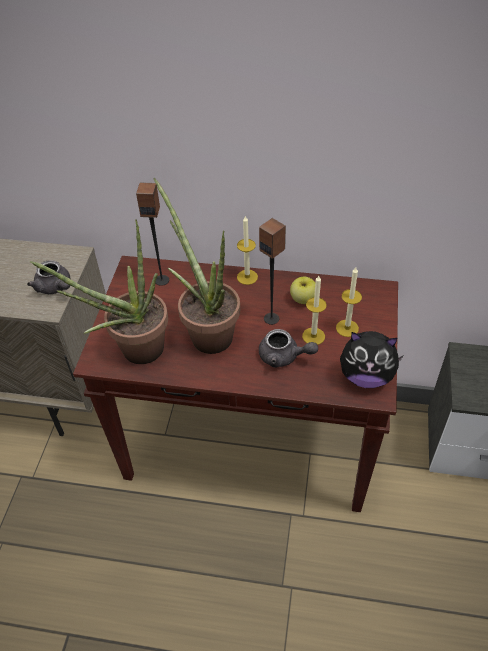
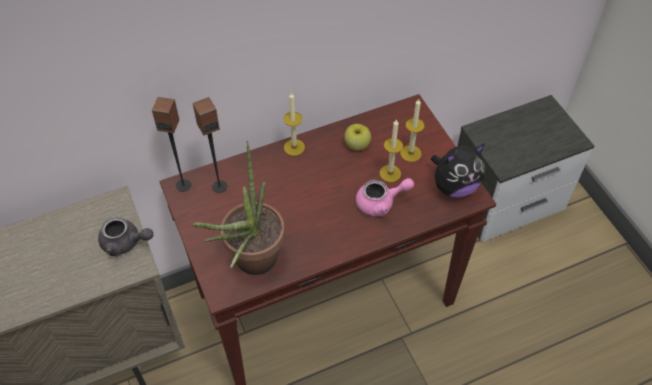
camera: 35 degrees left, 5 degrees up
(206, 332) = (300, 214): potted plant -> none
(271, 318) = (344, 174): speaker -> speaker (183, 185)
(284, 357) = (380, 203): grey teapot -> pink teapot

